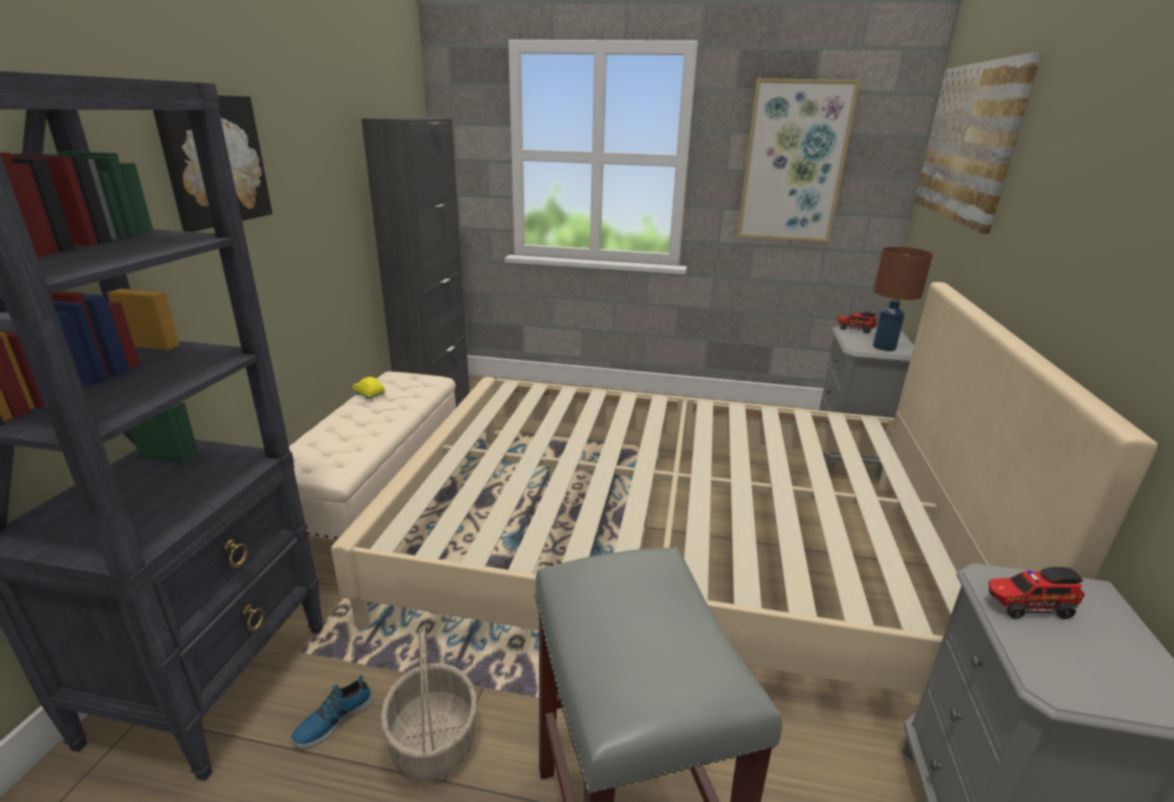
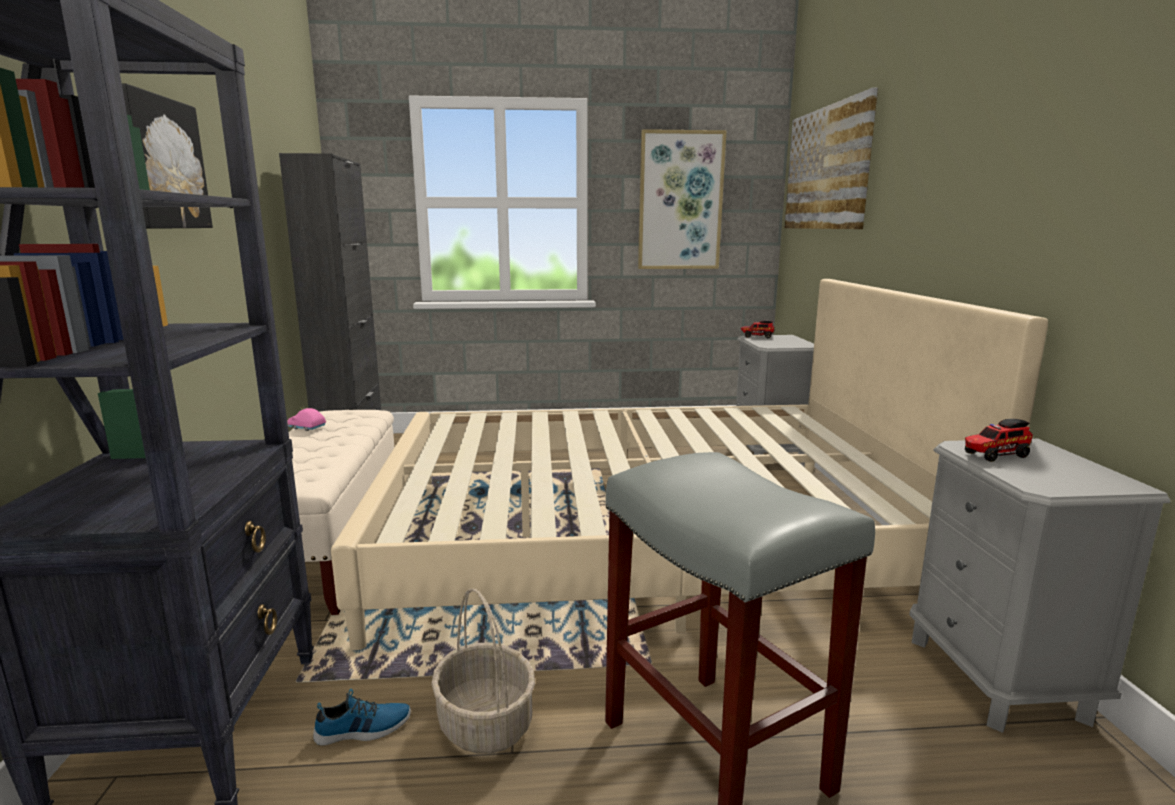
camera: 15 degrees left, 10 degrees down
(333, 719) = (363, 729): shoe -> shoe turned 135 degrees counterclockwise
(369, 394) = (307, 428): yellow toy car -> pink toy car
(883, 347) = (787, 344): brown table lamp -> none

